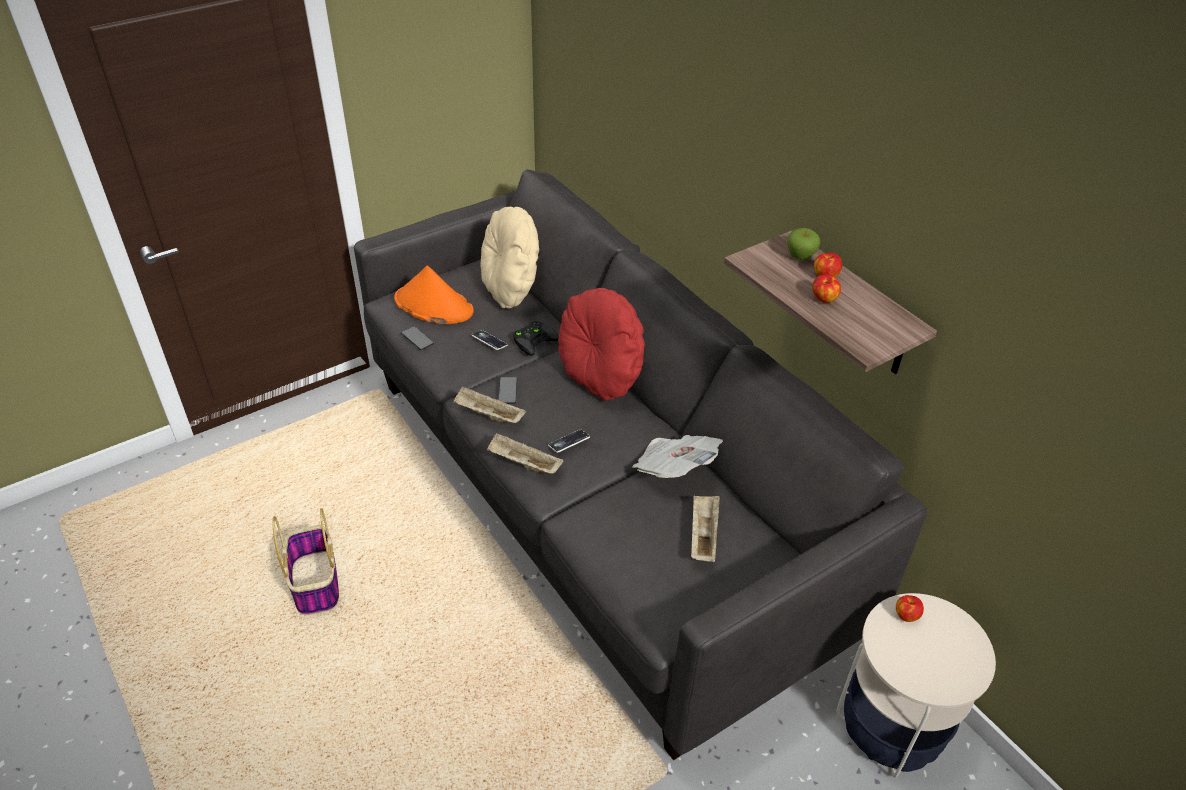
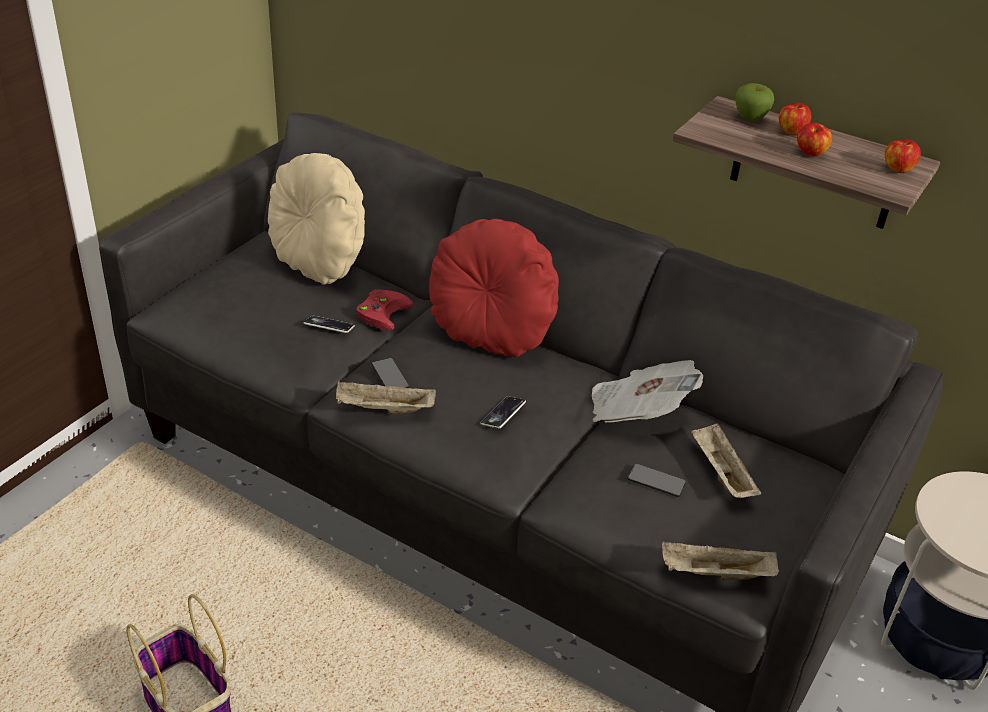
camera: 25 degrees left, 5 degrees down
(417, 339) = (232, 344): phone -> phone (656, 481)
(433, 306) = (229, 301): orange hat -> none
(523, 464) = (463, 453): beige tray -> beige tray (715, 574)
(534, 339) = (382, 311): black game controller -> red game controller
(906, 615) = (951, 498): apple -> apple (897, 169)

